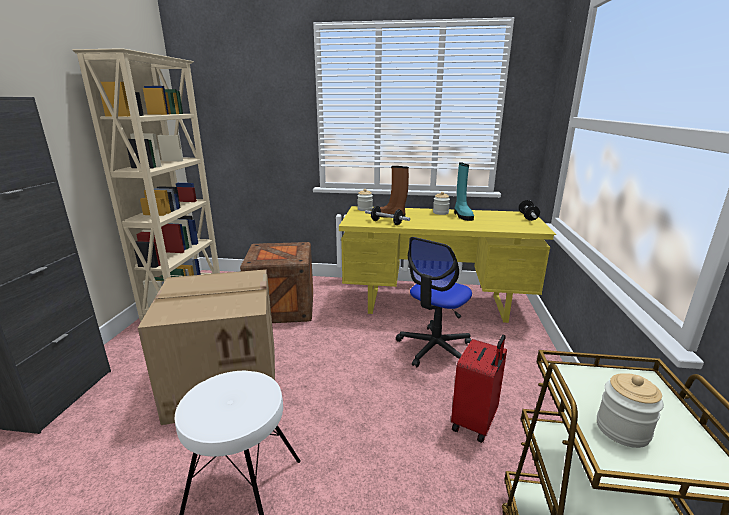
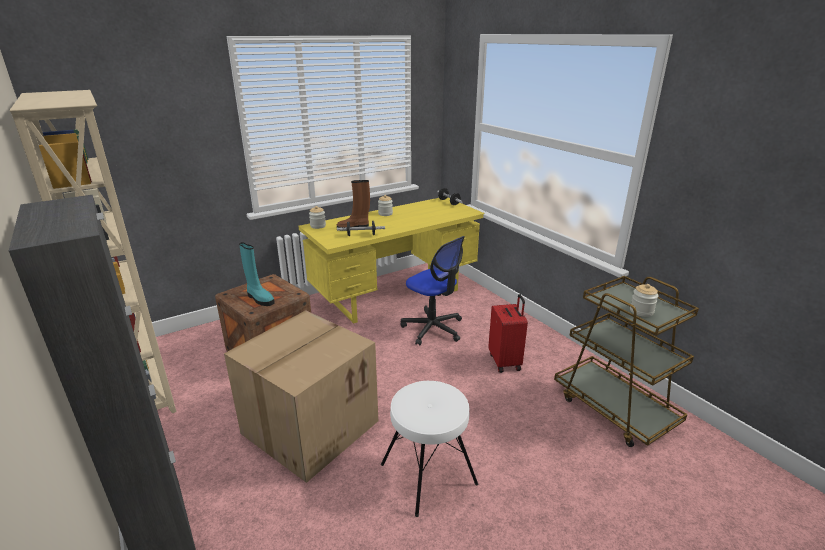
camera: 40 degrees left, 5 degrees up
(434, 348) = (433, 328): office chair -> office chair turned 45 degrees counterclockwise
(462, 216) = (405, 212): turquoise boot -> turquoise boot (259, 299)

